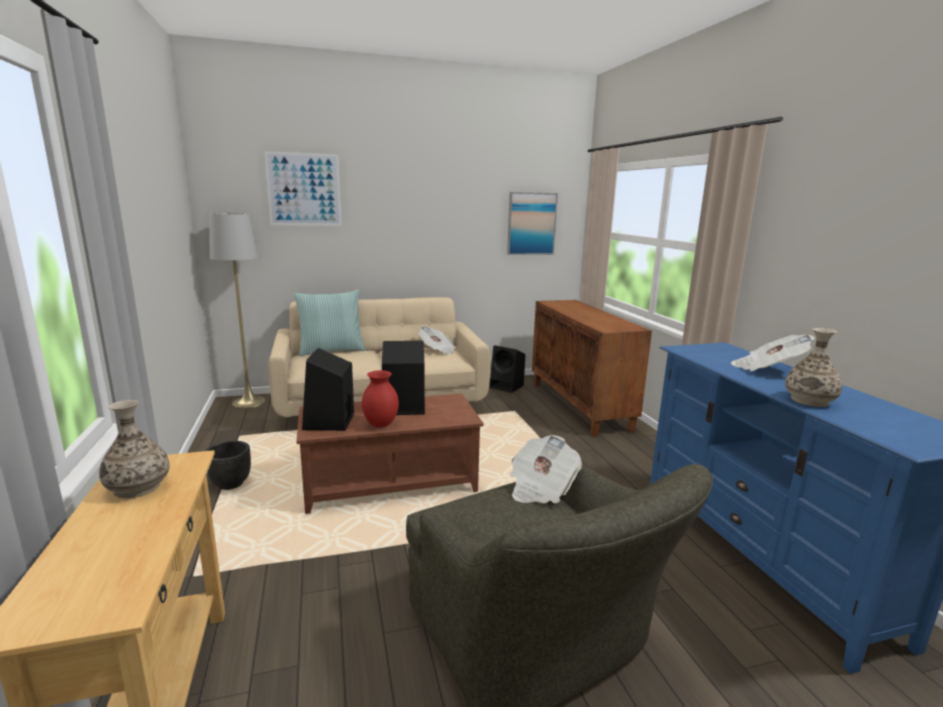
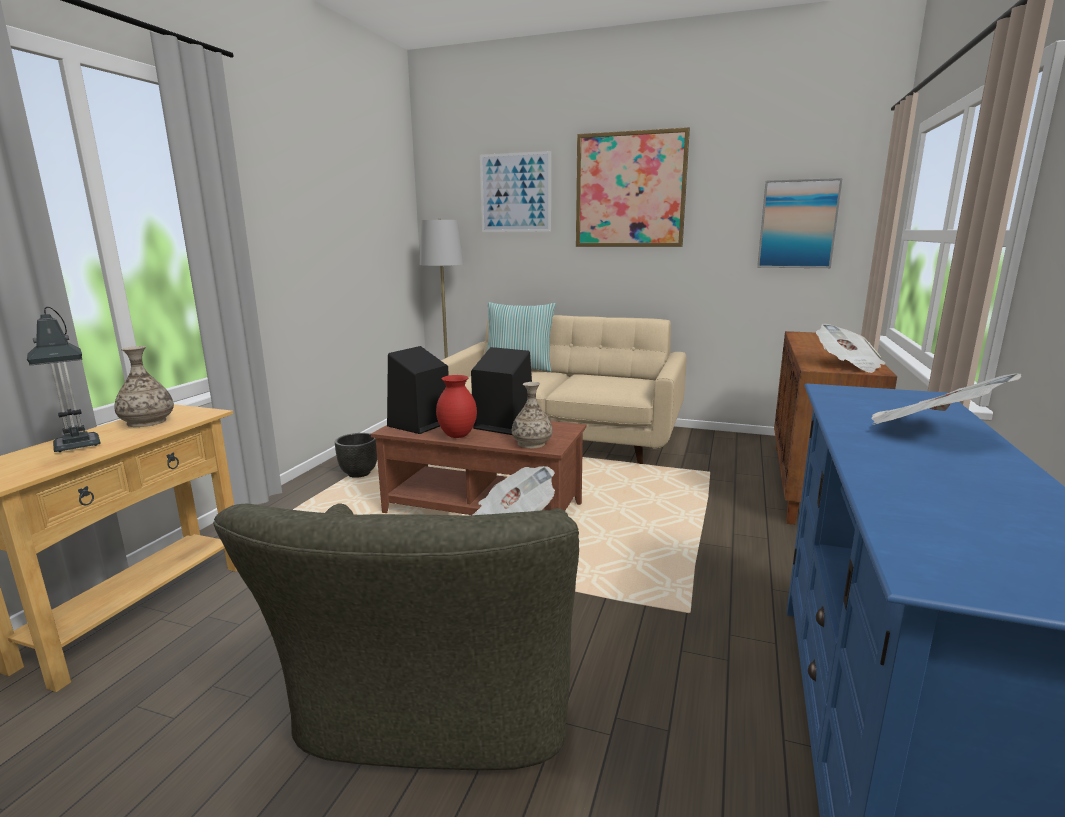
camera: 35 degrees right, 0 degrees up
(122, 540) = (78, 448): none -> table lamp
(410, 193) = (630, 190): none -> picture
(437, 350) = (626, 380): newspaper -> newspaper (848, 365)
(507, 386) = (735, 444): black speaker -> none
(809, 400) = (892, 477): vase -> vase (531, 443)

